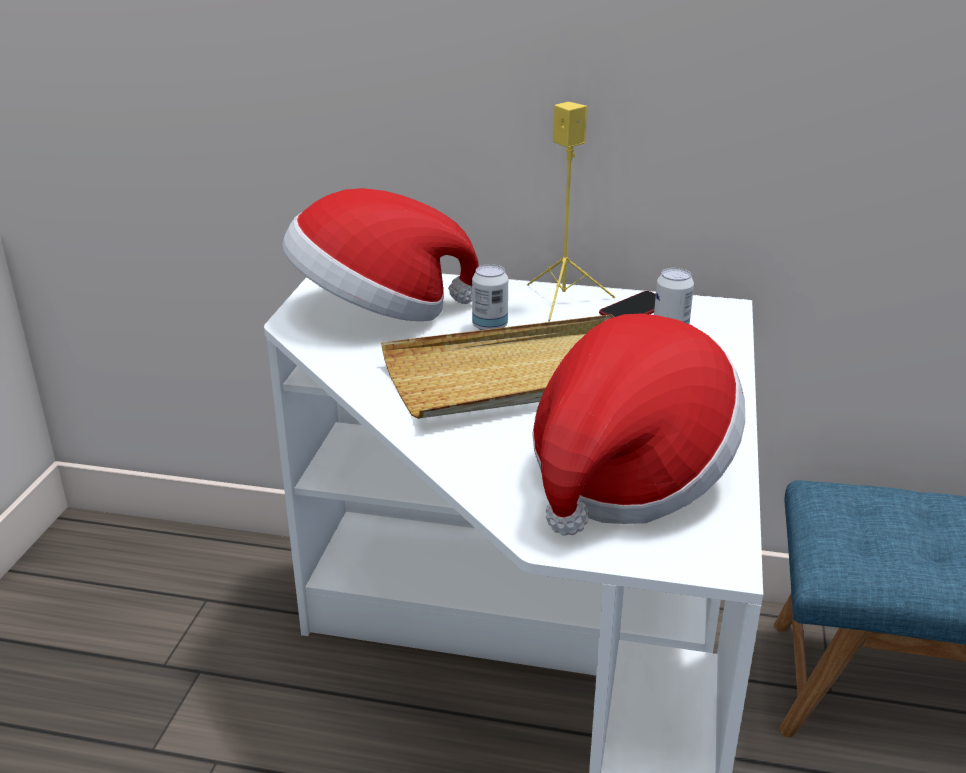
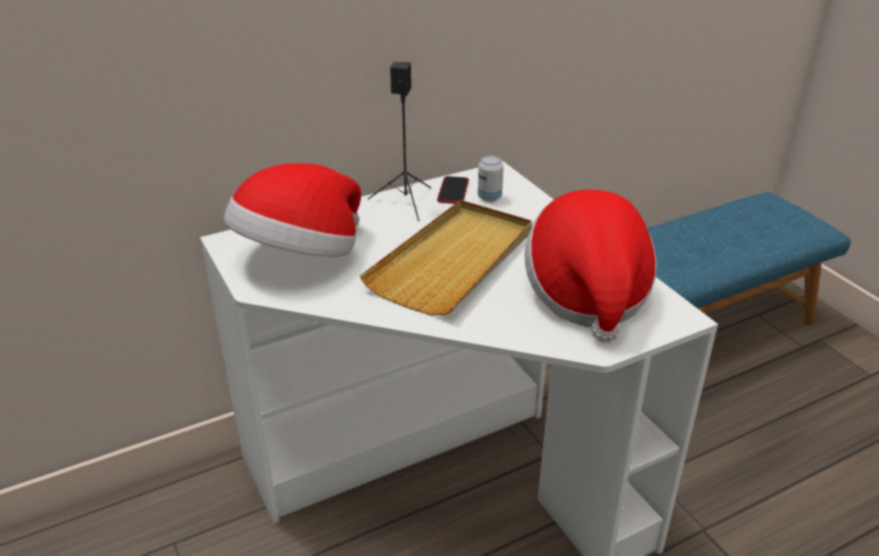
camera: 40 degrees left, 5 degrees up
(490, 326) = (388, 237): can -> none
(564, 301) = (406, 201): yellow speaker -> black speaker

